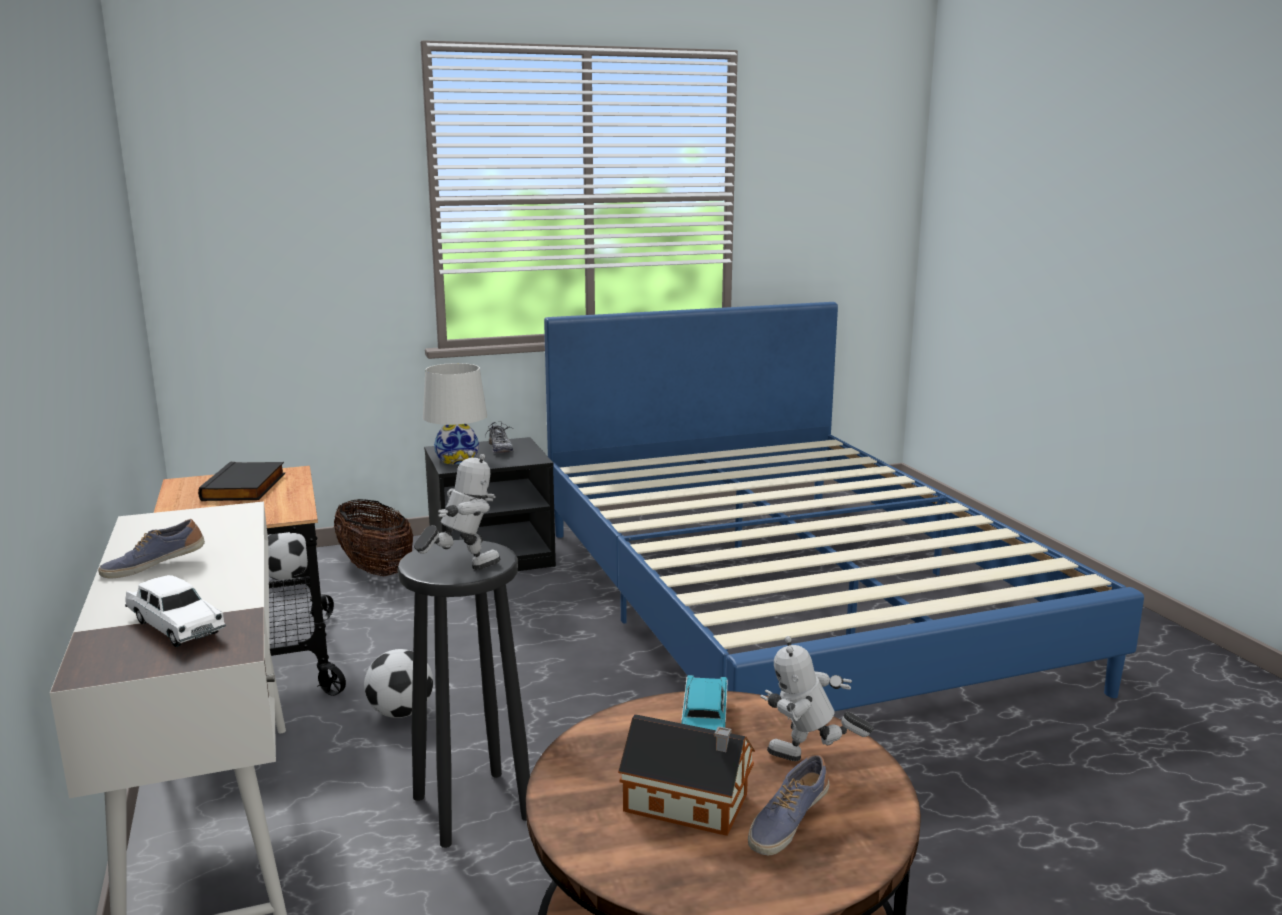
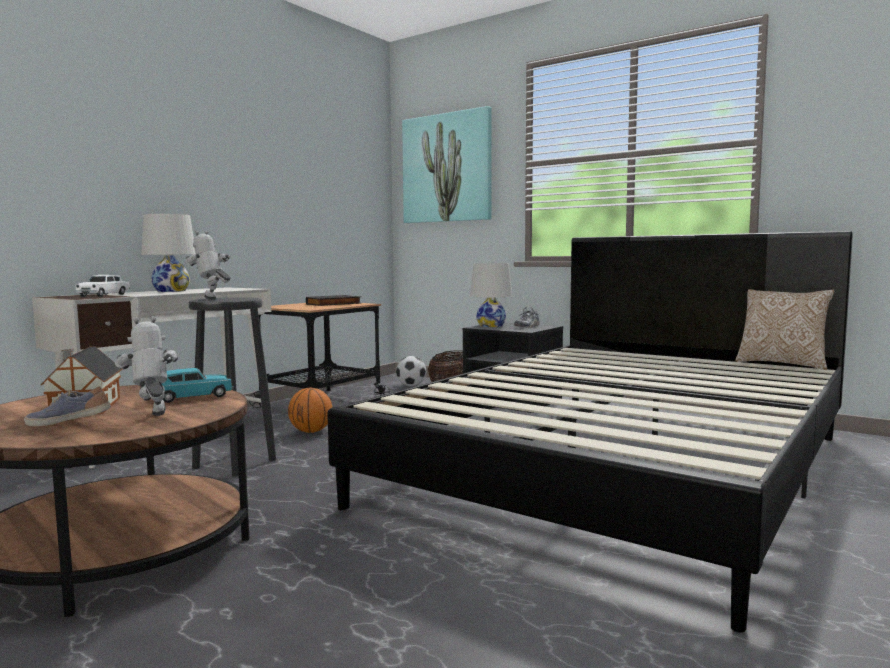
camera: 55 degrees right, 10 degrees down
(154, 566) = (171, 291): shoe -> white table lamp
(273, 198) = (447, 168): none -> picture
(401, 713) = (310, 431): football -> basketball
(462, 569) = (212, 300): toy robot -> toy robot turned 150 degrees counterclockwise
(789, 441) = (782, 364): none -> pillow
(789, 600) = (624, 468): blue bed -> black bed

